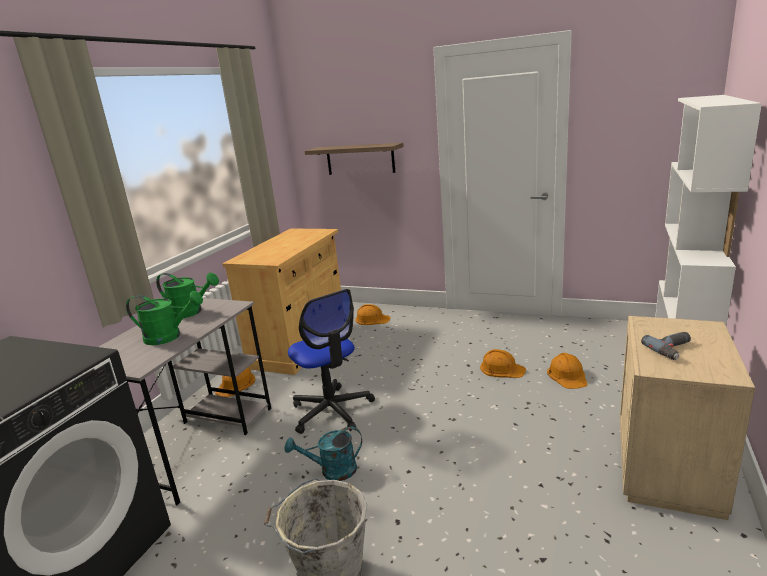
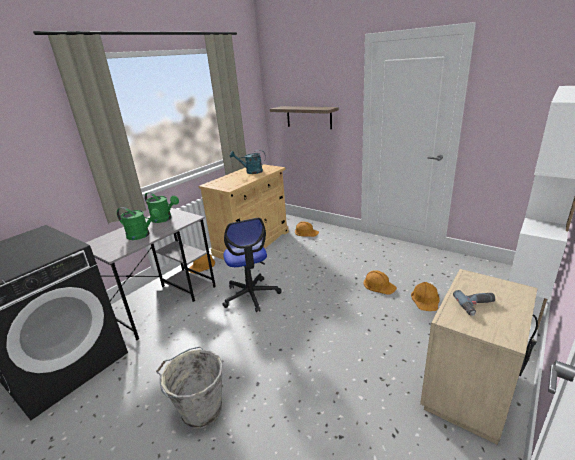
camera: 15 degrees right, 5 degrees up
(332, 471) = (233, 338): turquoise watering can -> turquoise watering can (251, 172)

